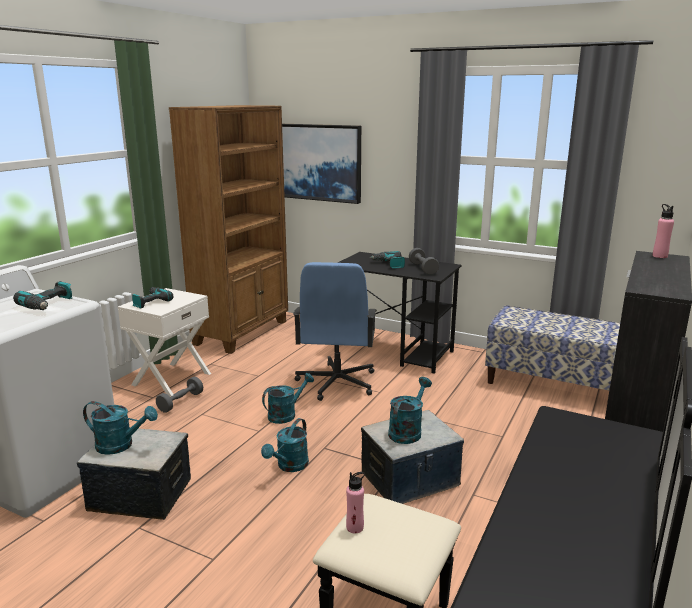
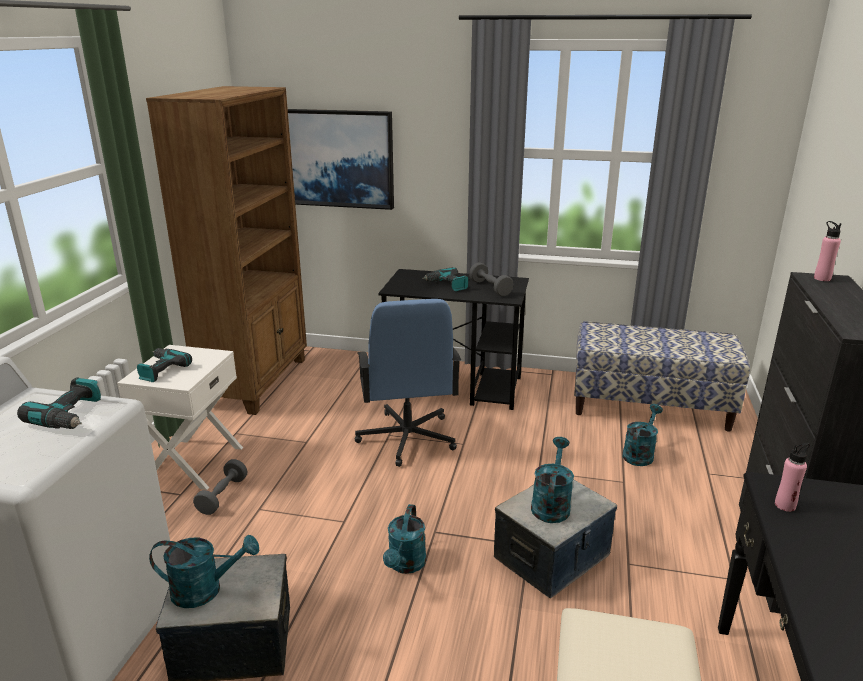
camera: 15 degrees left, 5 degrees up
(286, 414) = (367, 492): turquoise watering can -> turquoise watering can (639, 454)
(355, 527) = (589, 663): pink bottle -> pink bottle (785, 505)

